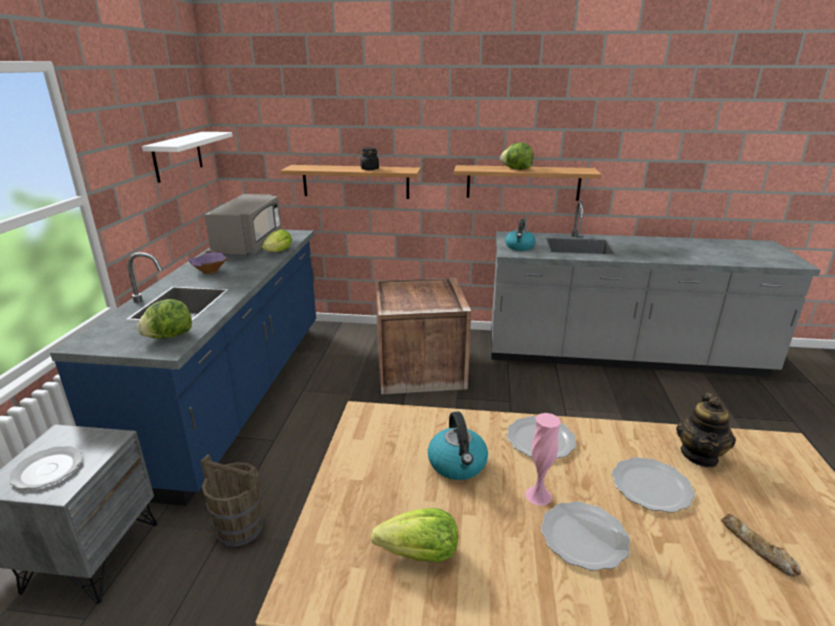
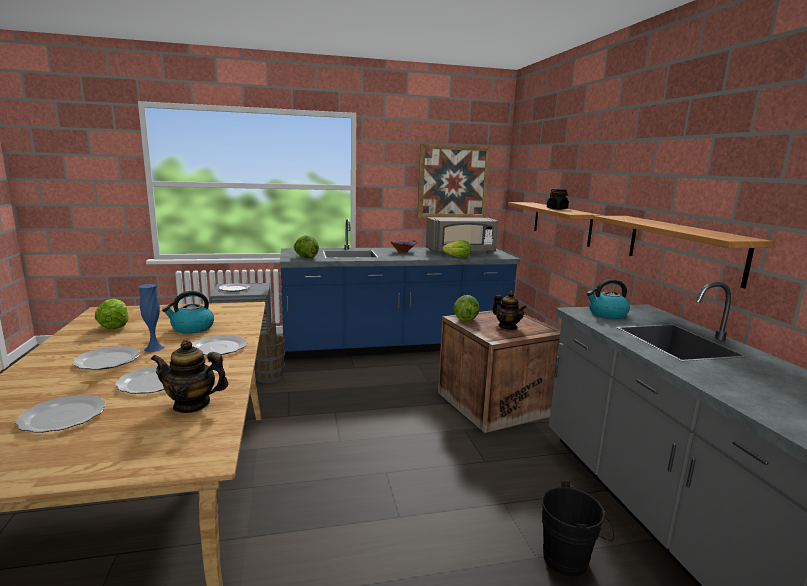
camera: 70 degrees right, 10 degrees down
(178, 156) = (453, 182): white shelf -> picture
(430, 294) = (507, 327): none -> teapot
(516, 169) = (657, 224): lettuce -> lettuce (465, 320)
(538, 495) = (154, 348): pink vase -> blue vase
(622, 401) = (570, 560): none -> black bucket
(757, 549) = (62, 417): bread -> plate

